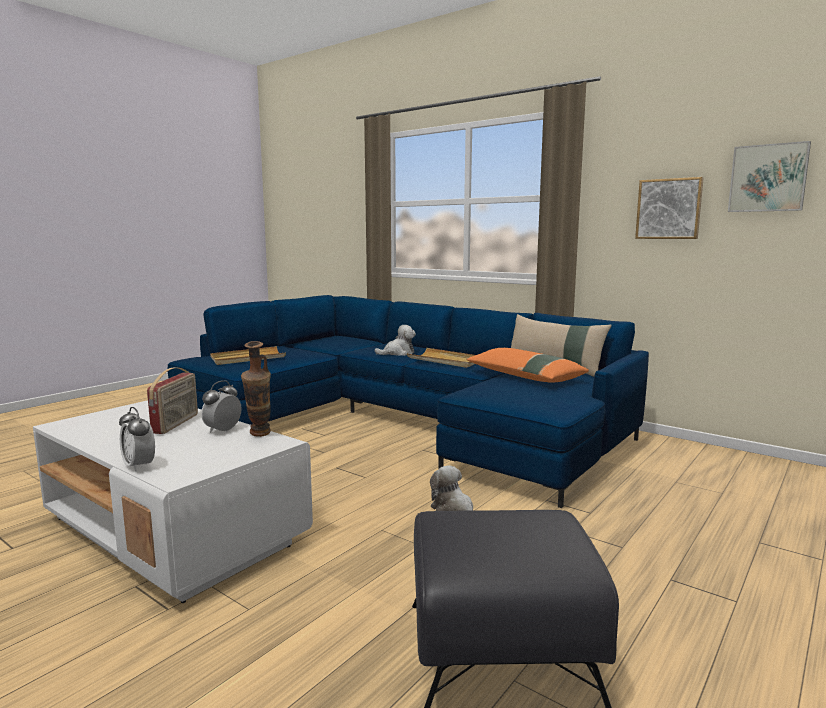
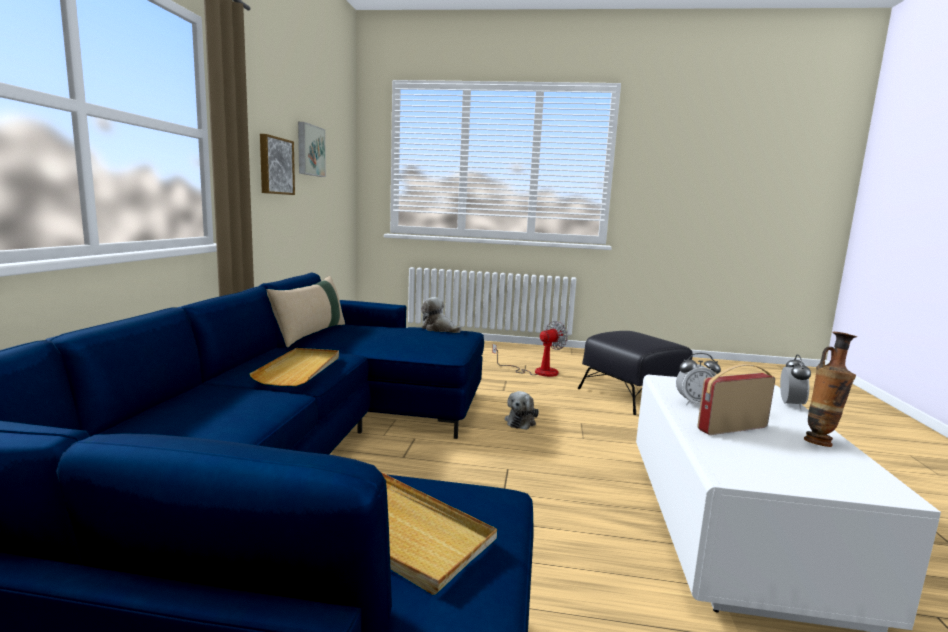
camera: 120 degrees left, 0 degrees up
(259, 435) = (672, 388): vase -> vase (820, 442)
(398, 353) = (247, 401): plush toy -> plush toy (439, 329)
(524, 376) = (362, 340): orange pillow -> none
(680, 597) = (537, 371): none -> fan

